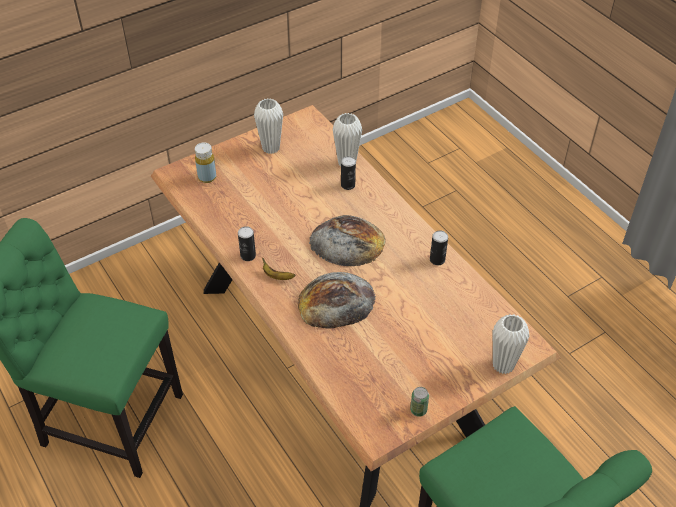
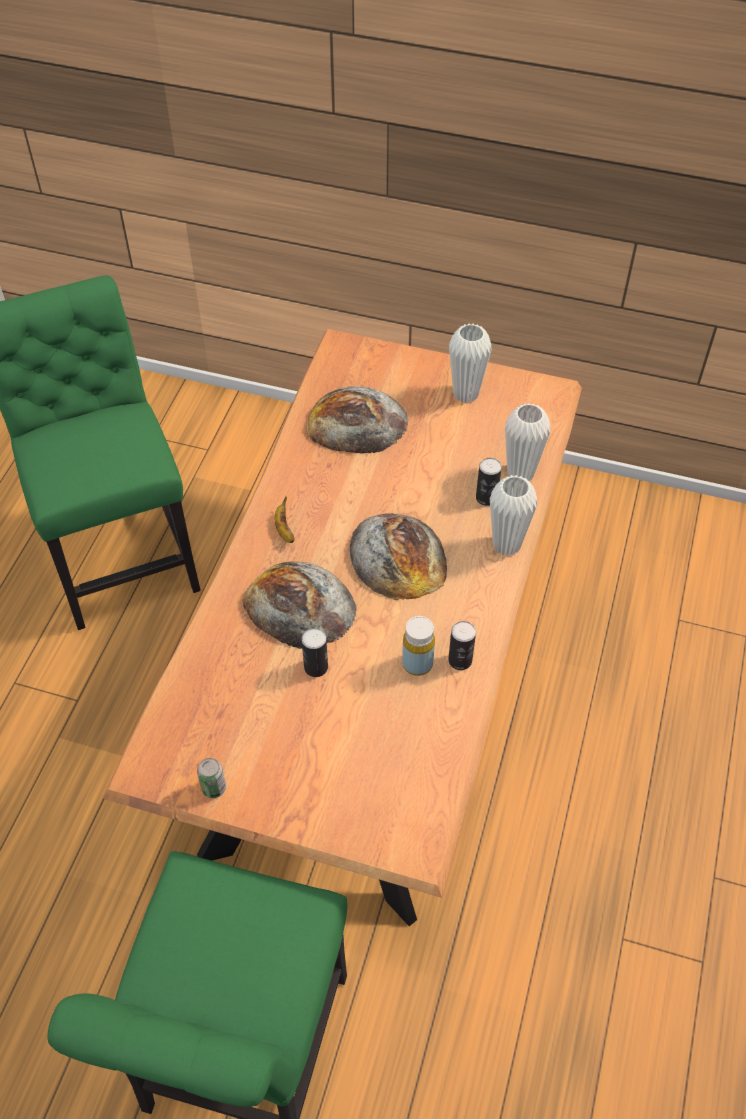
camera: 50 degrees right, 5 degrees up
(207, 177) = (363, 375): yellow bottle -> yellow bottle (417, 663)
(238, 201) = (356, 422): none -> bread
(248, 255) = (288, 485): can -> can (316, 667)
(503, 365) = (358, 836): white vase -> white vase (506, 545)

